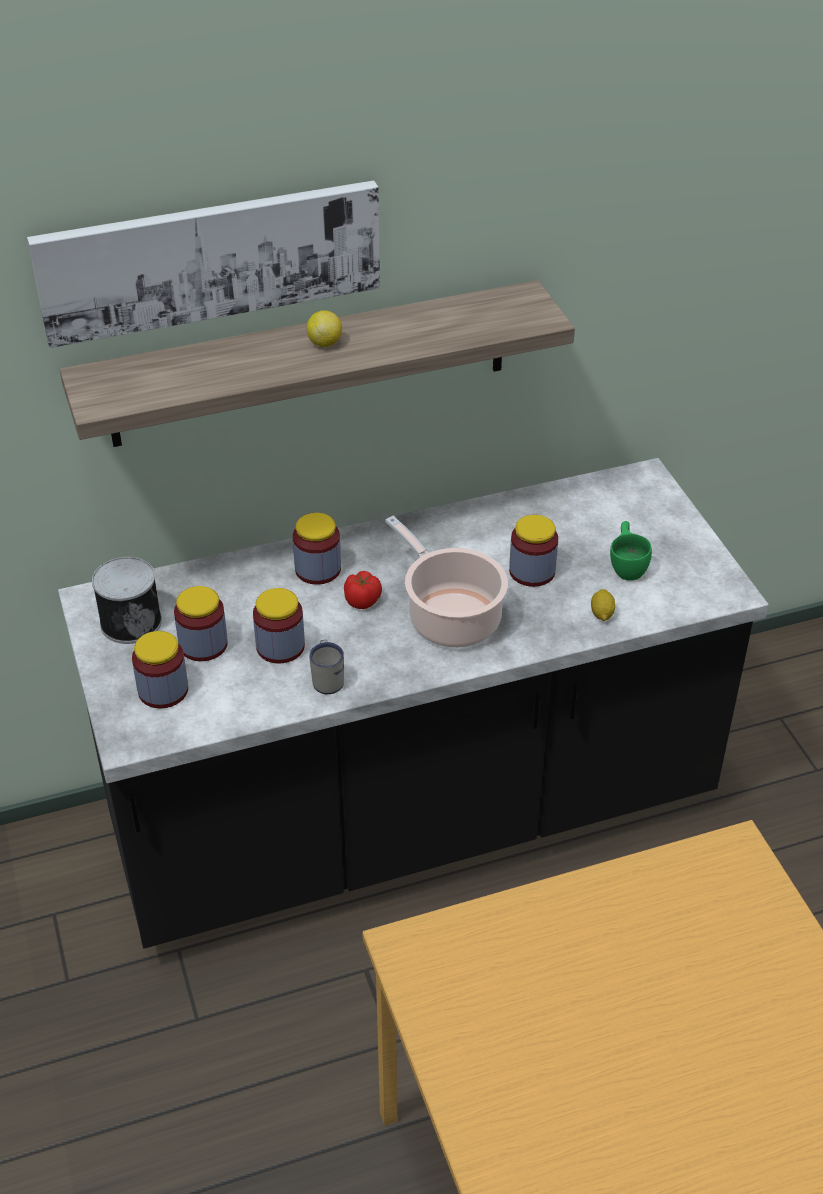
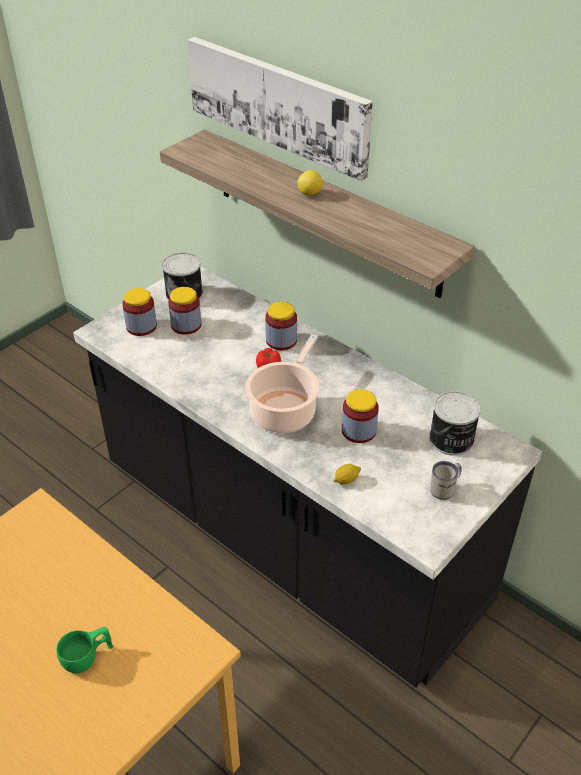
camera: 60 degrees right, 0 degrees up
(280, 646) = (205, 353): jar -> none
(328, 679) = (193, 381): white mug -> white mug (445, 489)
(598, 510) = (451, 440): none -> can
(628, 565) = (407, 476): green cup -> green cup (88, 658)

